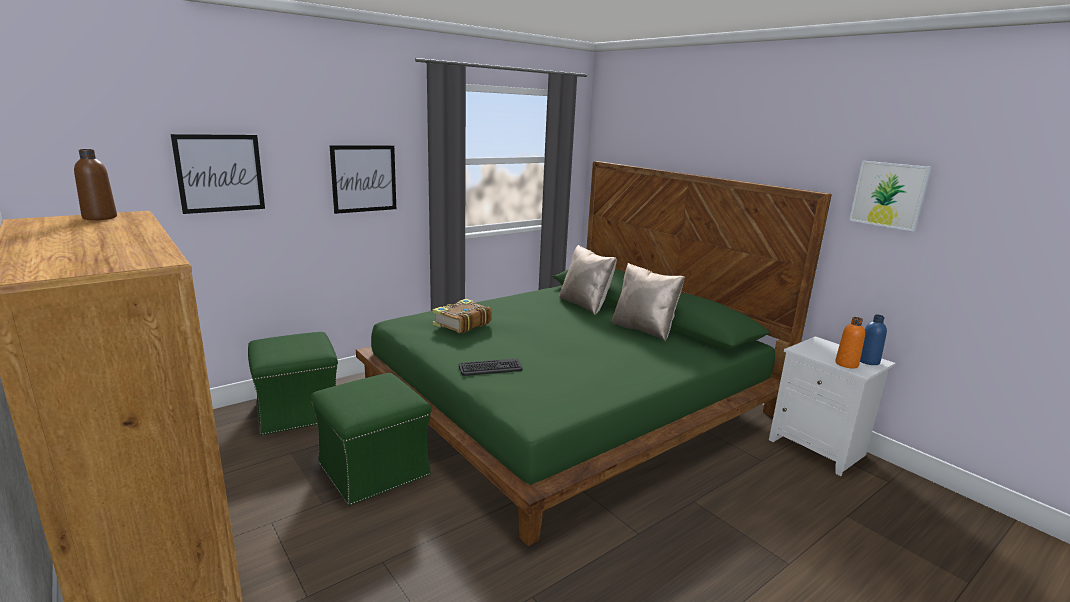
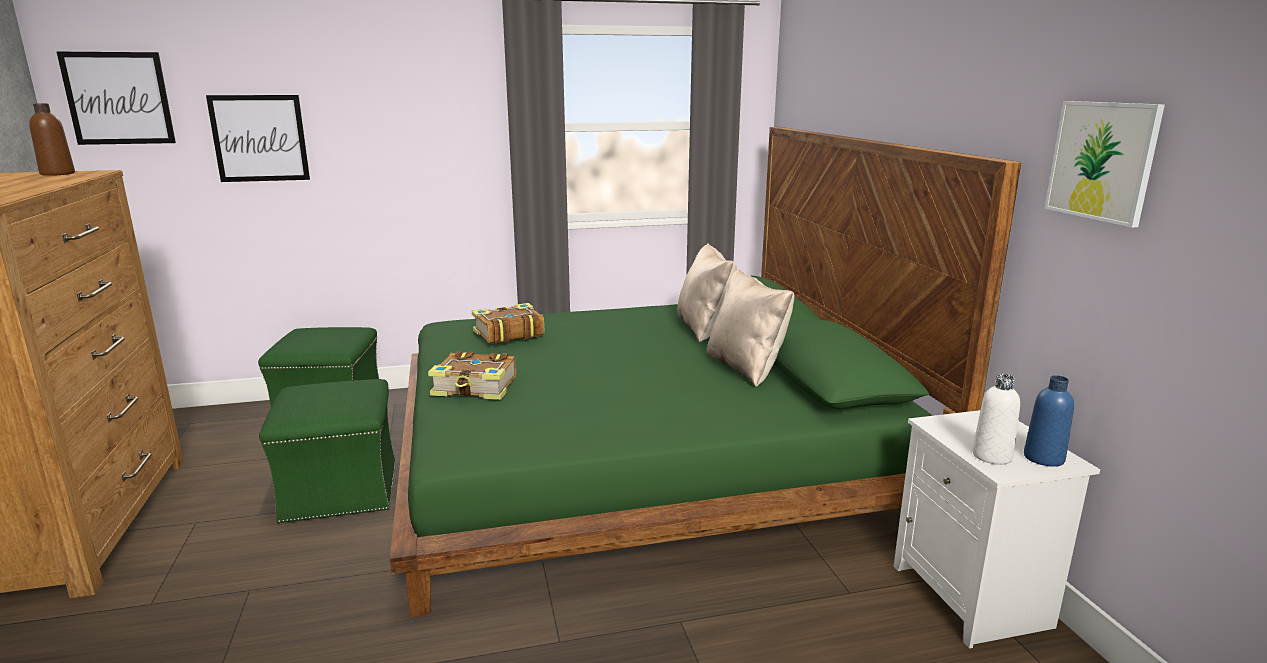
camera: 25 degrees right, 0 degrees up
(364, 178) = (430, 147): picture -> picture (118, 98)
(490, 368) = (476, 388): keyboard -> book
(846, 364) = (992, 456): orange bottle -> white bottle

